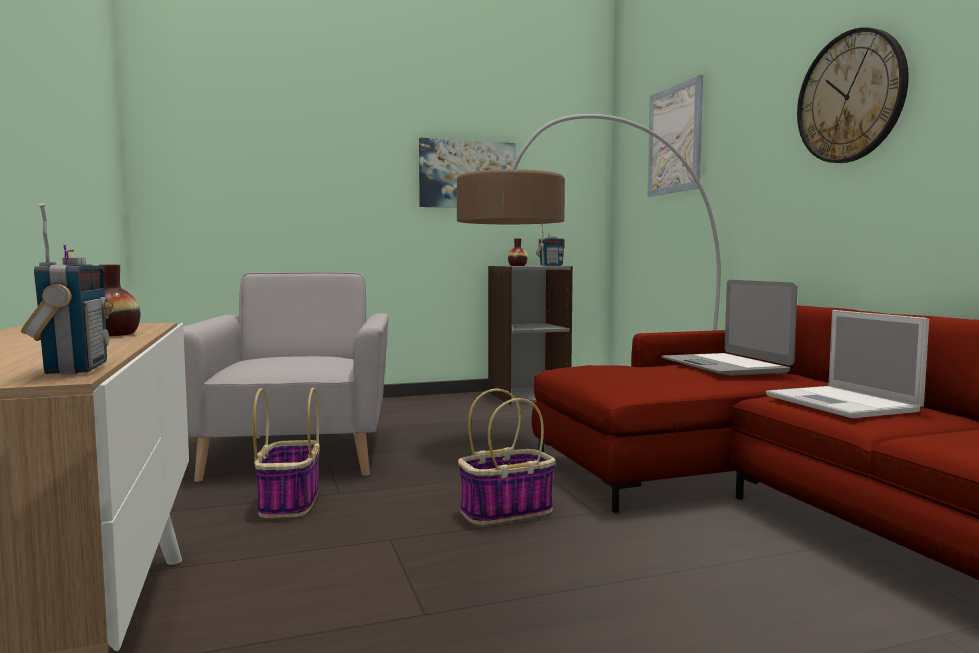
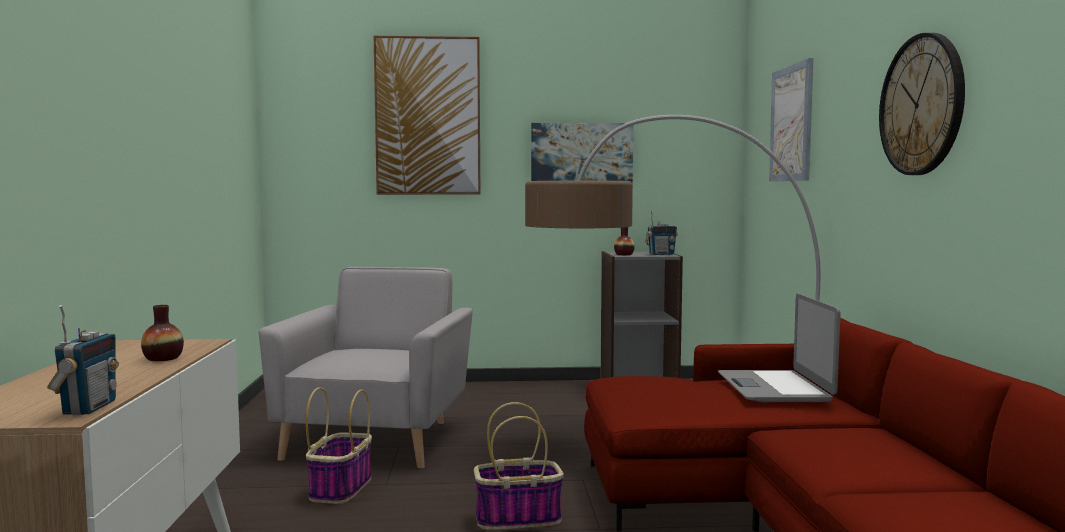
camera: 15 degrees right, 0 degrees up
(314, 126) = (428, 116): none -> picture
(843, 403) = (840, 447): laptop -> none

